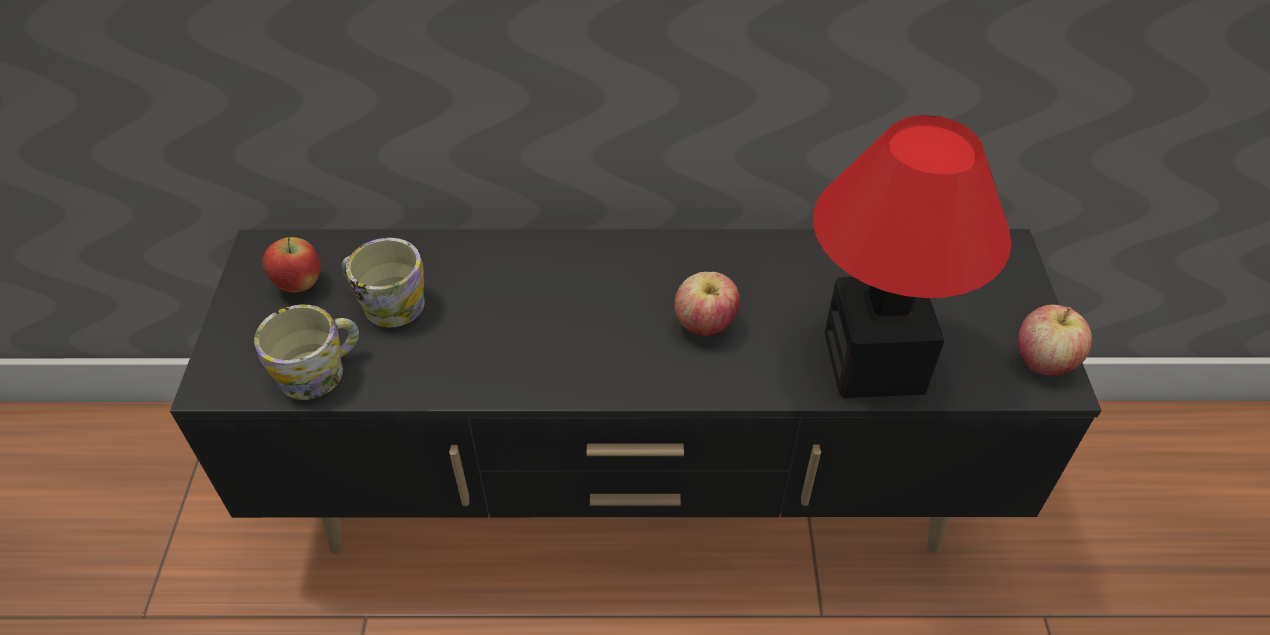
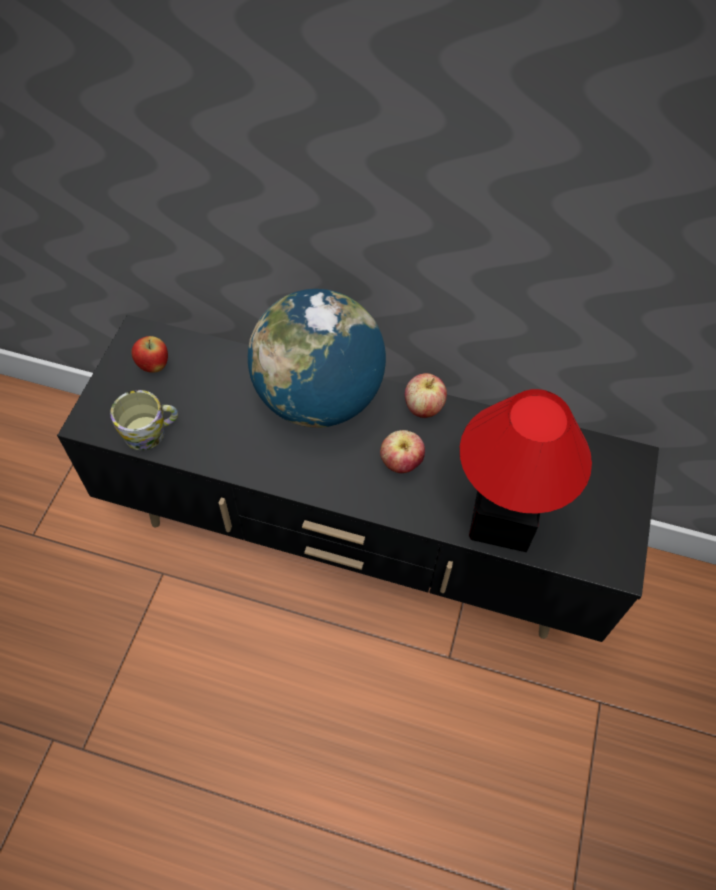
camera: 15 degrees right, 10 degrees up
(386, 303) = (203, 393): mug -> none
(557, 272) = (318, 398): none -> globe
(1043, 361) = (618, 551): apple -> apple (423, 408)

